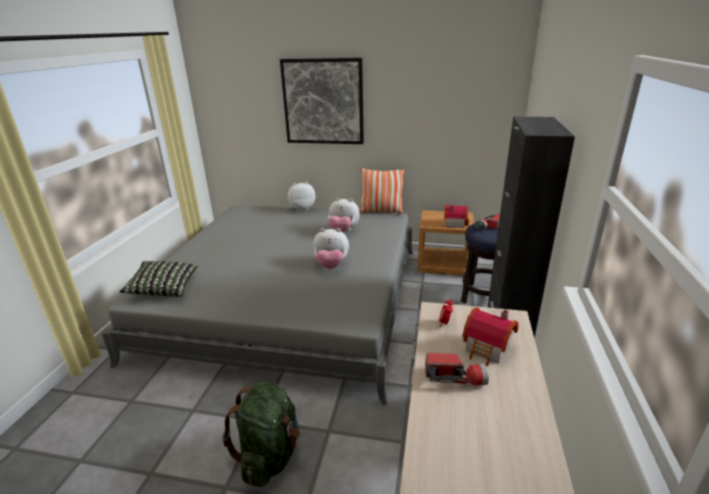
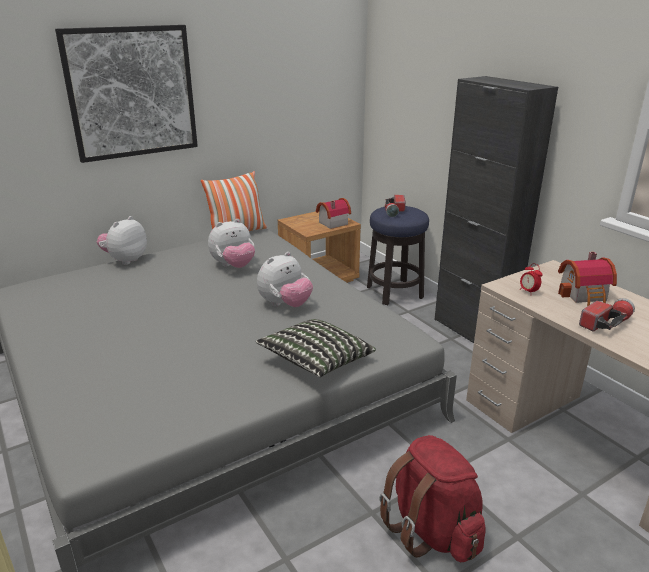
camera: 45 degrees left, 0 degrees up
(164, 288) = (111, 426): pillow -> pillow (316, 362)
(270, 455) = (431, 530): green backpack -> red backpack

